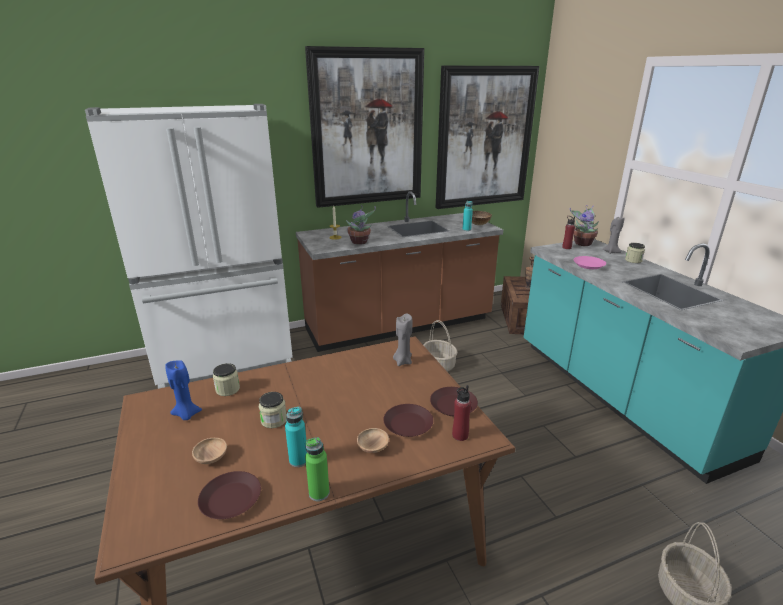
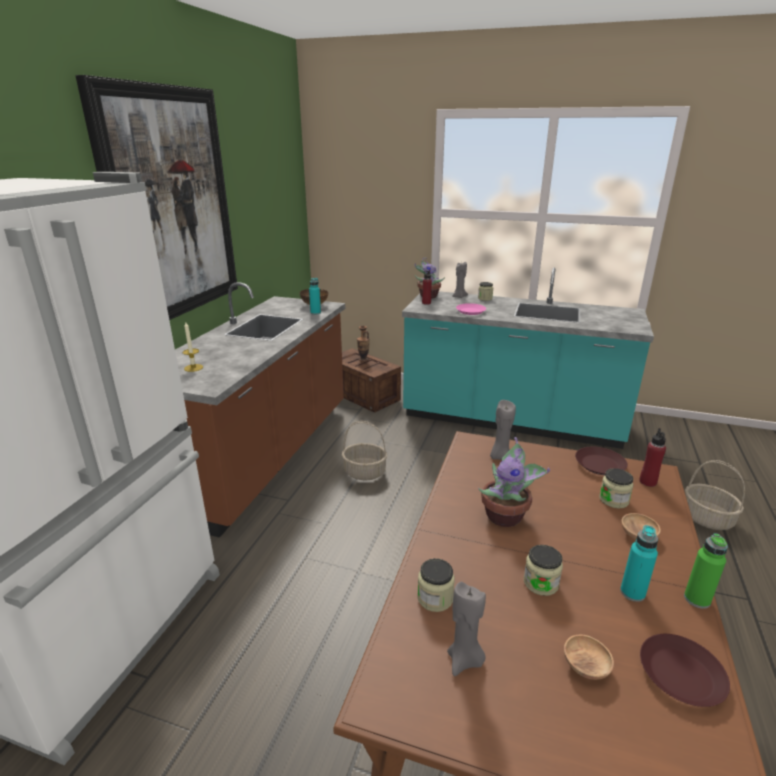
camera: 50 degrees left, 0 degrees up
(186, 415) = (465, 660): blue candle -> grey candle
(360, 242) = (239, 362): potted plant -> potted plant (506, 516)
(408, 425) = (613, 500): brown plate -> jar
(484, 138) = (272, 204): picture -> none

